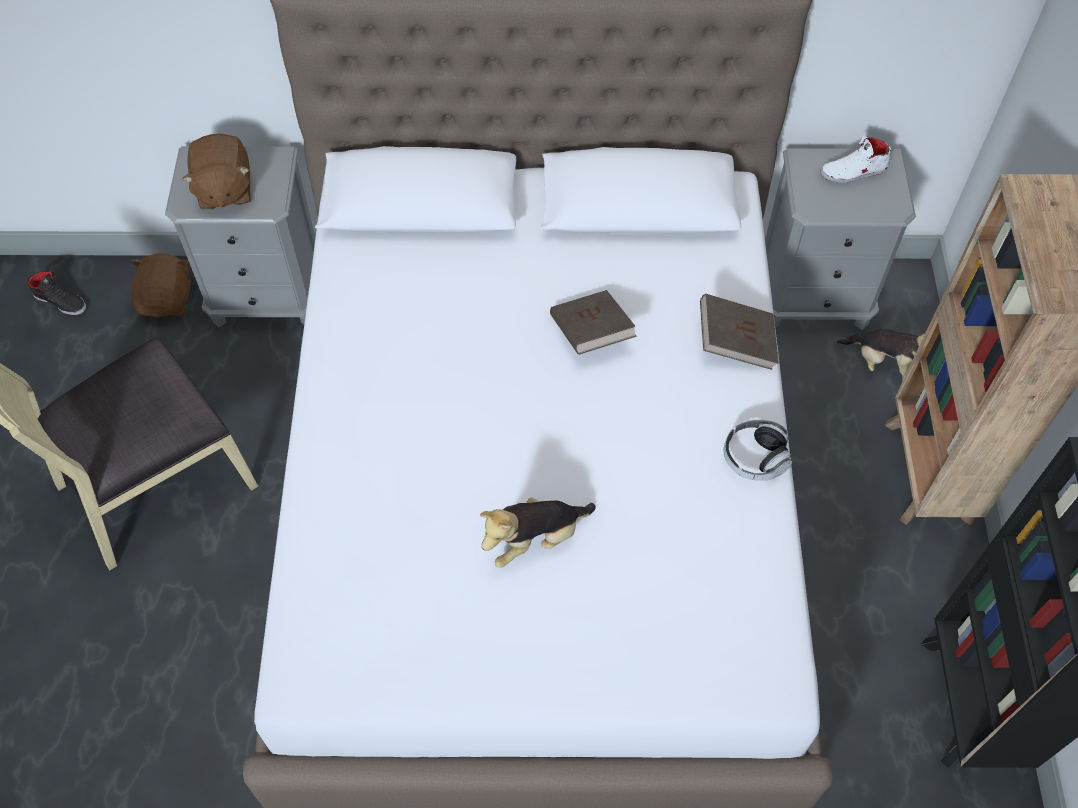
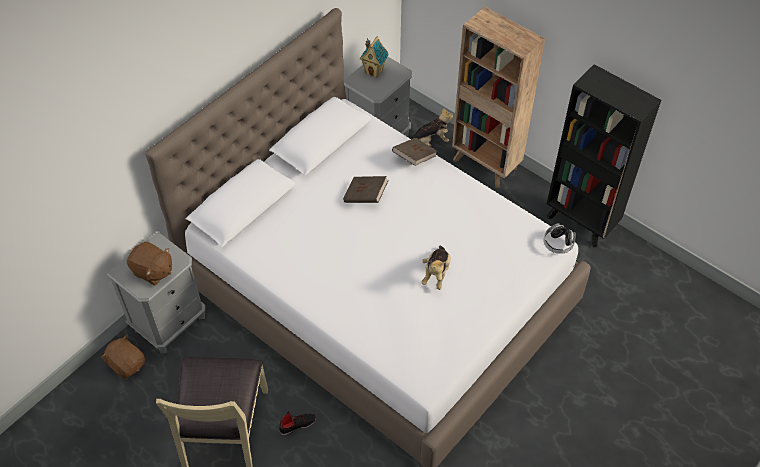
camera: 50 degrees left, 5 degrees down
(61, 301) = (76, 410): black shoe -> black shoe (297, 424)
(754, 458) = (466, 187): headphones -> headphones (558, 244)
(853, 172) = (374, 71): white shoe -> toy house

